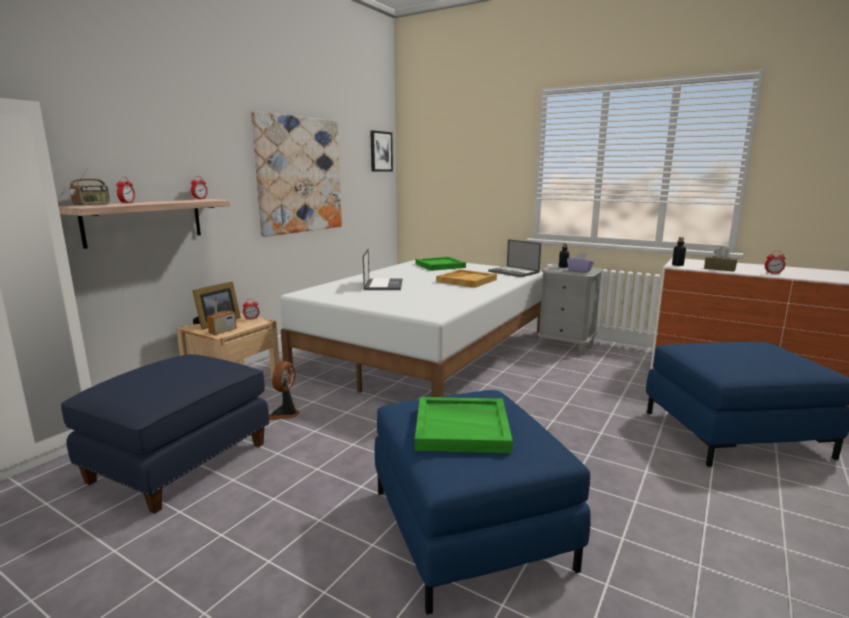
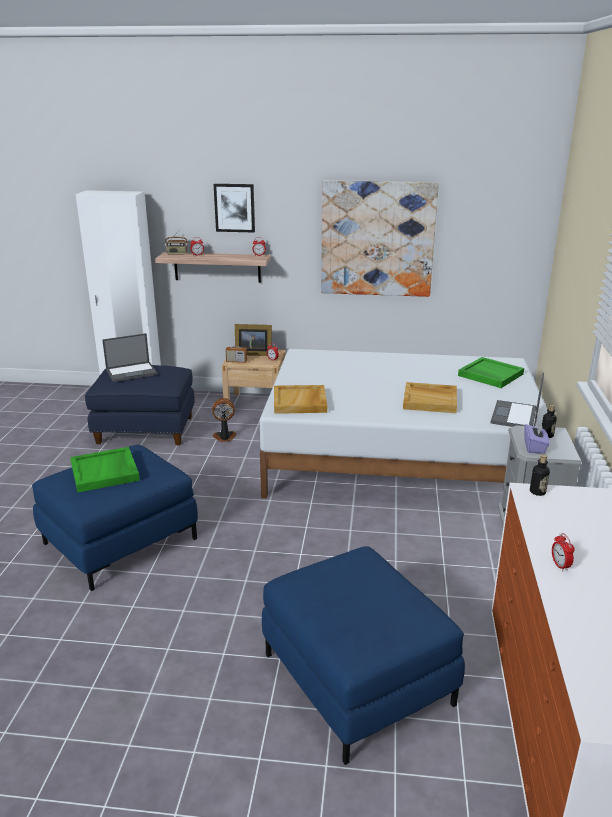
camera: 65 degrees right, 10 degrees up
(380, 151) = (523, 214): picture -> picture (234, 208)
(383, 285) = (364, 371): laptop -> laptop (132, 372)
(422, 307) = (300, 402): none -> beige tray
(719, 269) = (545, 523): brown tissue box -> none

